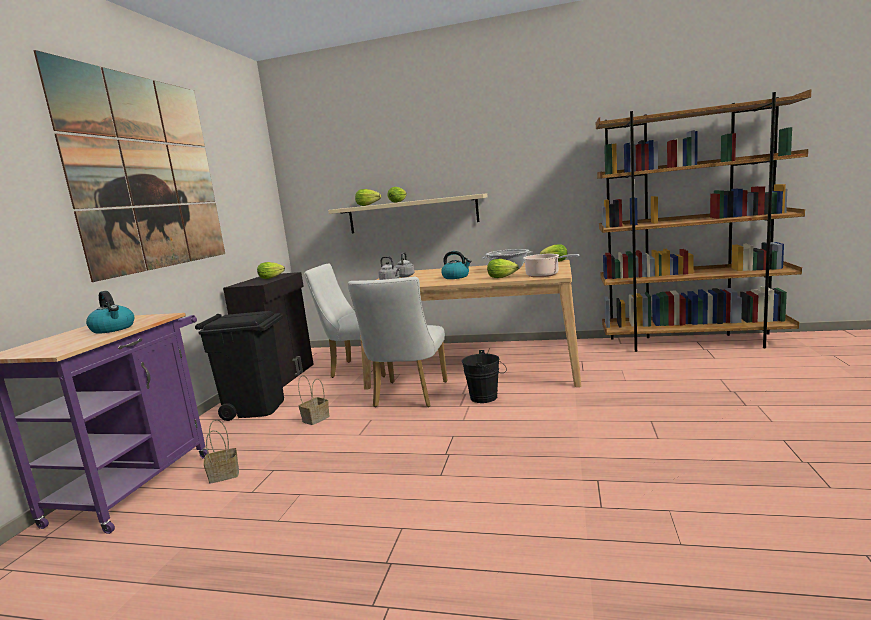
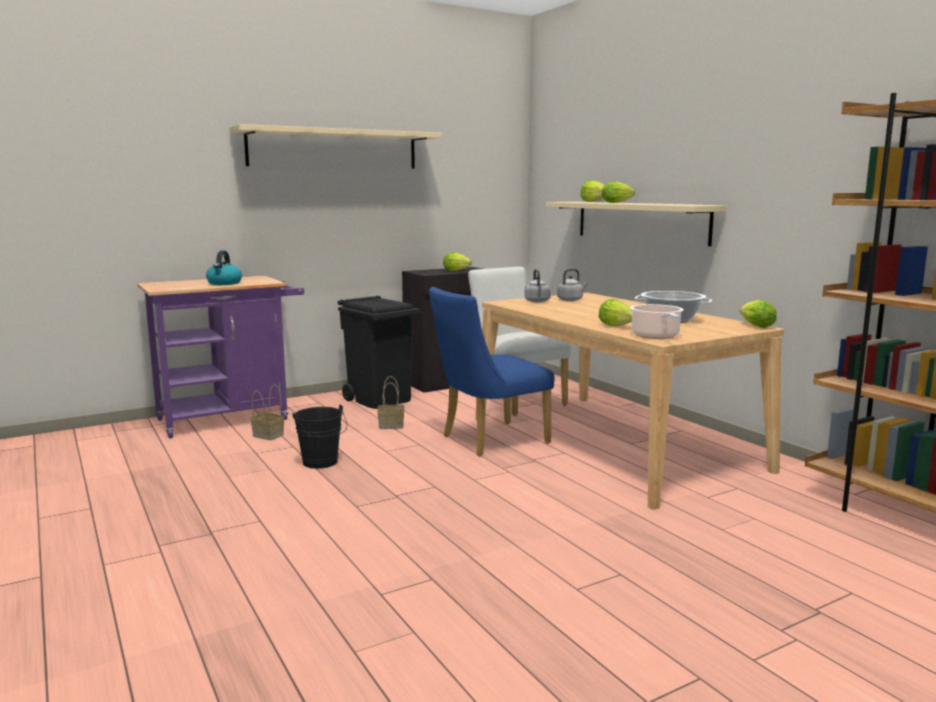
camera: 45 degrees right, 0 degrees up
(148, 173) = (334, 149): picture -> beige shelf
(408, 396) = (488, 440): white chair -> blue chair
(456, 277) = (593, 313): kettle -> none
(487, 397) = (542, 473): black bucket -> black bucket (322, 463)

